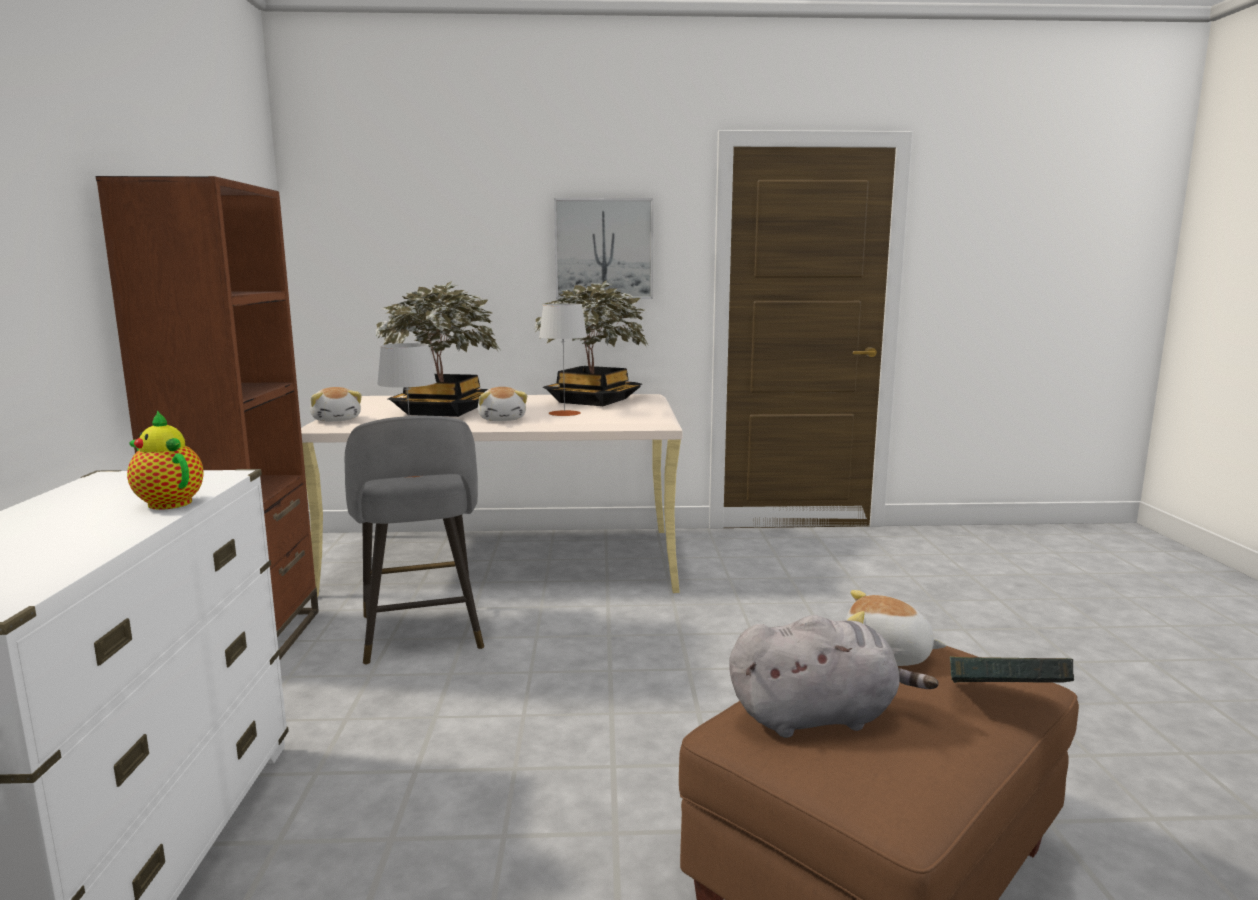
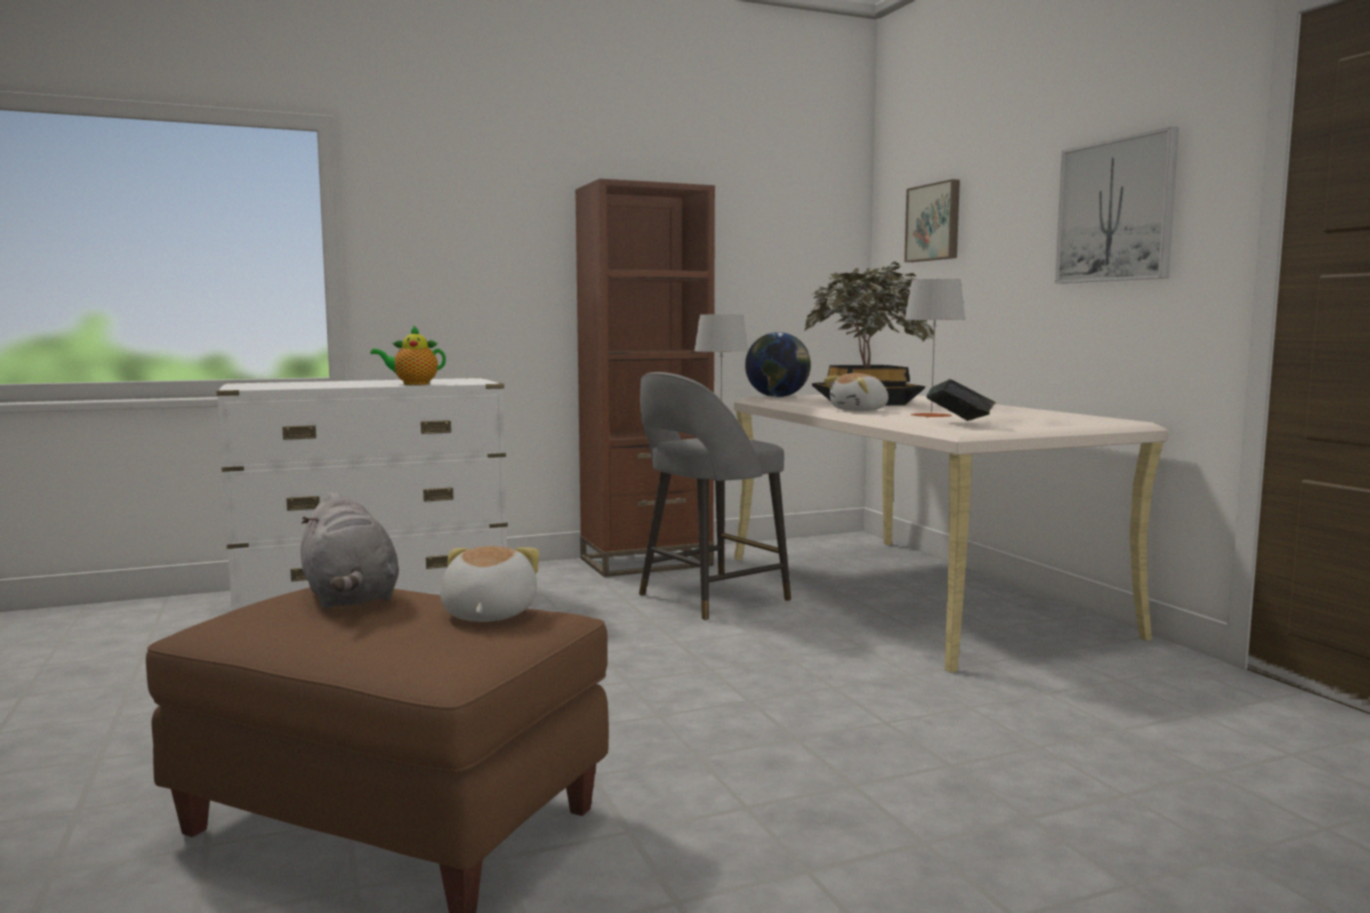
camera: 70 degrees right, 5 degrees down
(167, 502) = (413, 384): teapot -> teapot turned 120 degrees counterclockwise
(337, 419) = (778, 397): plush toy -> globe
(391, 237) = (934, 222): none -> picture
(592, 400) = (1031, 415): potted plant -> none
(1004, 703) = (383, 653): book -> book (959, 424)

